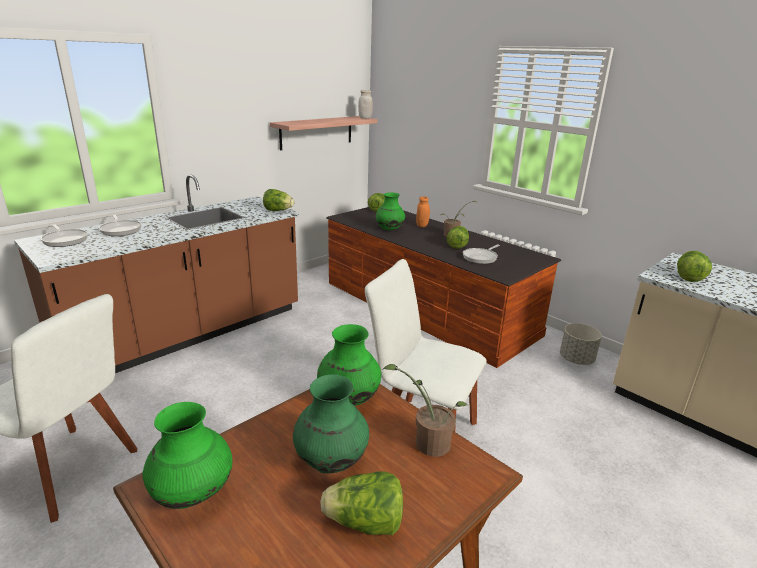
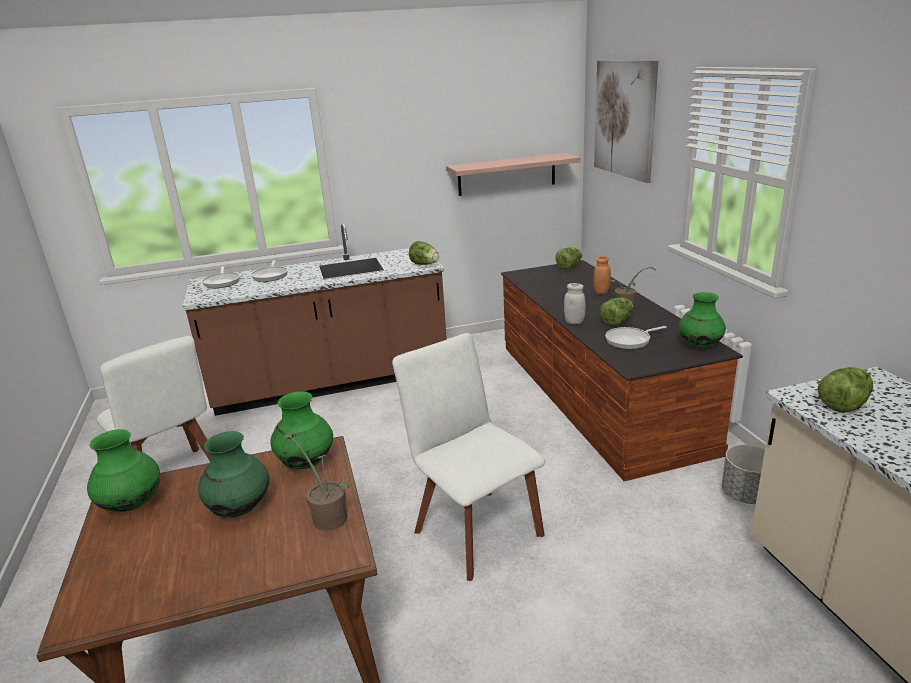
camera: 30 degrees right, 0 degrees up
(365, 118) = (566, 156): white jar -> white jar (574, 322)
(365, 523) = (213, 562): lettuce -> none
(389, 229) = (556, 293): green vase -> green vase (699, 346)
(418, 87) = (624, 119): none -> picture

